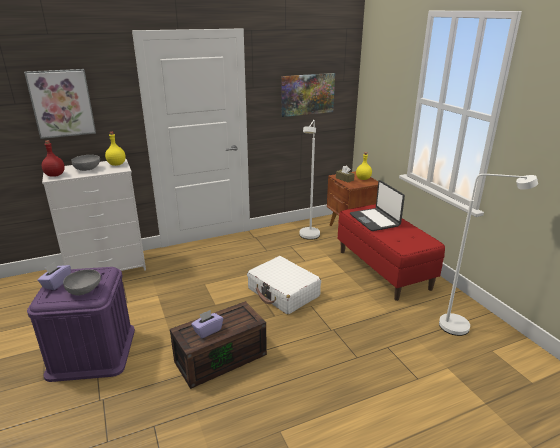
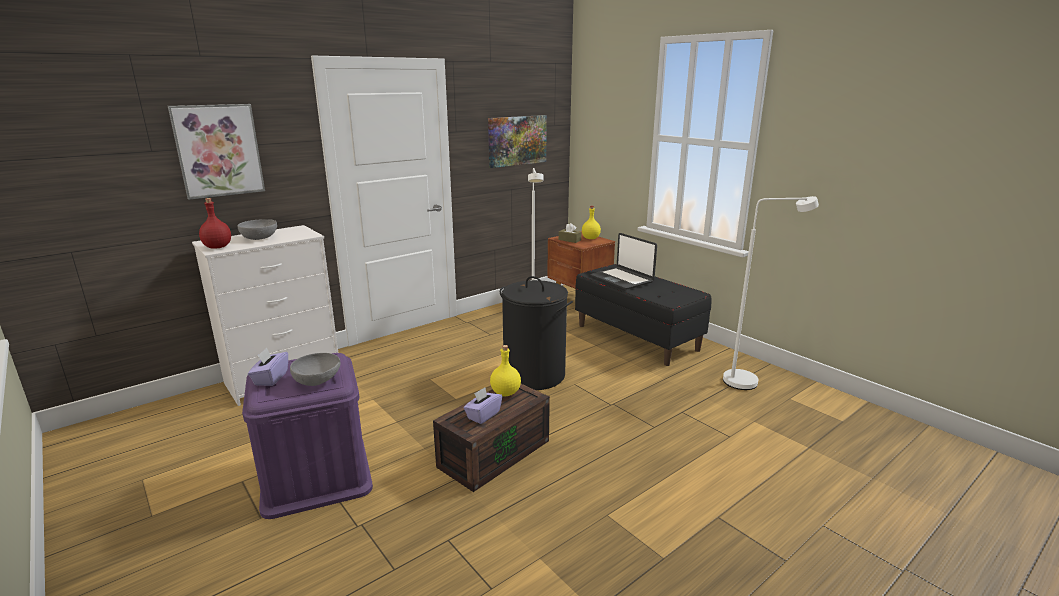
camera: 15 degrees left, 5 degrees down
(116, 164) = (297, 231): yellow bottle -> yellow bottle (505, 393)
(283, 292) = (534, 375): white suitcase -> black laundry basket
(383, 269) = (637, 337): red bench -> black bench

